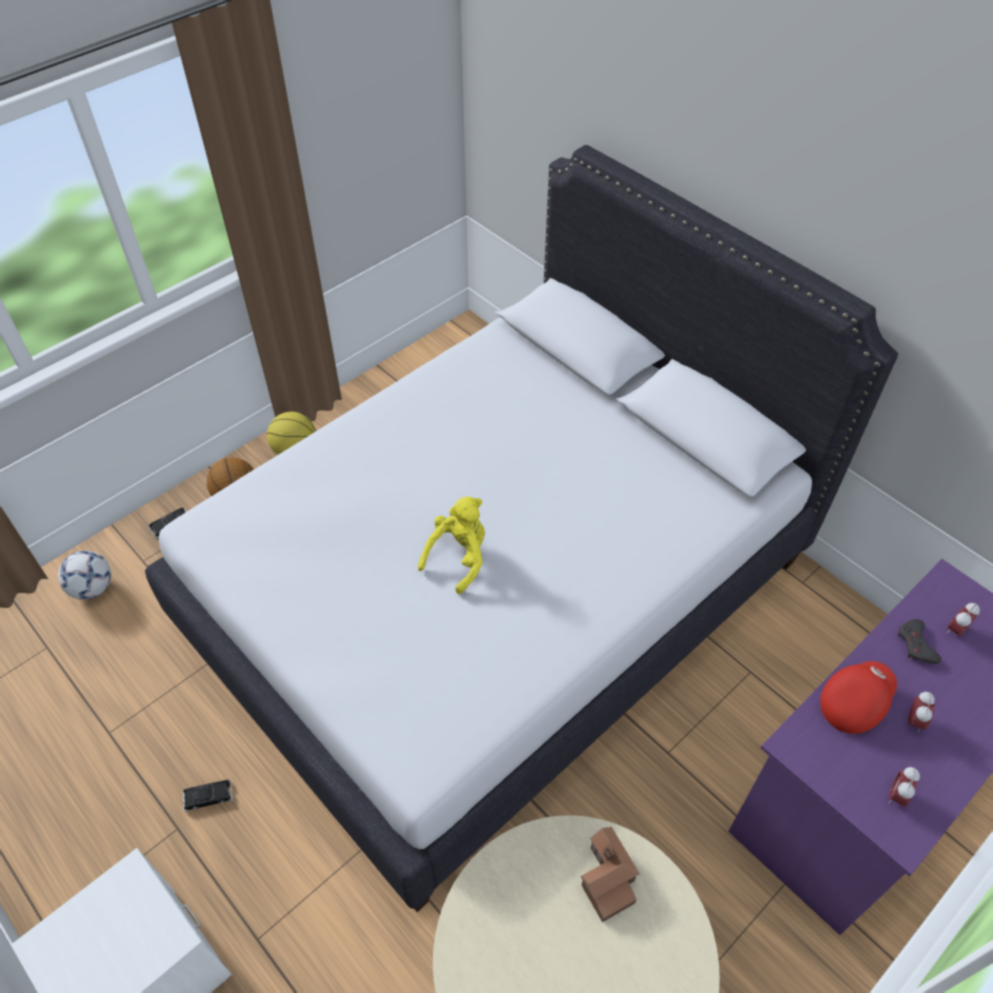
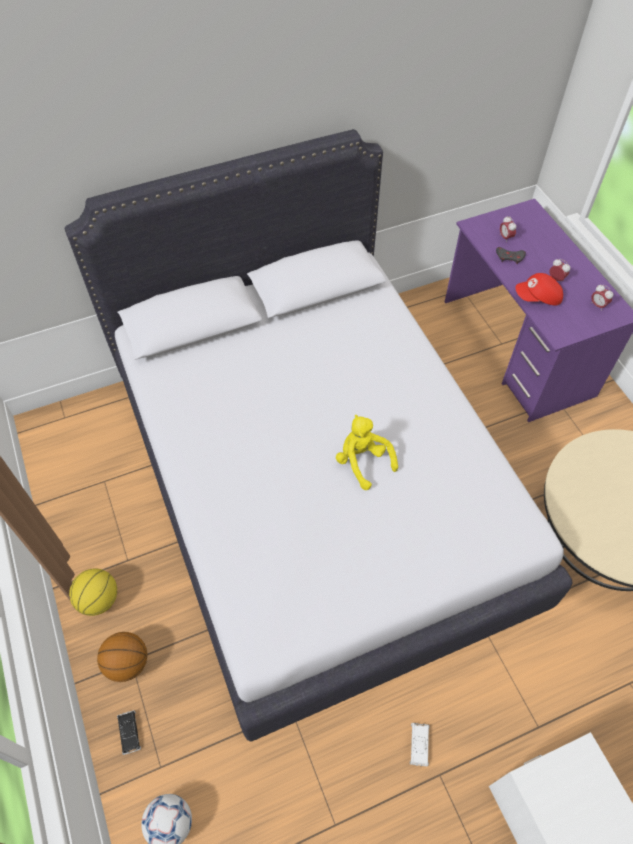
camera: 70 degrees left, 5 degrees up
(208, 796) = (419, 744): black toy car -> white toy car
(606, 878) = (591, 470): toy house -> none
(854, 701) = (538, 298): red cap -> red cap turned 75 degrees counterclockwise

